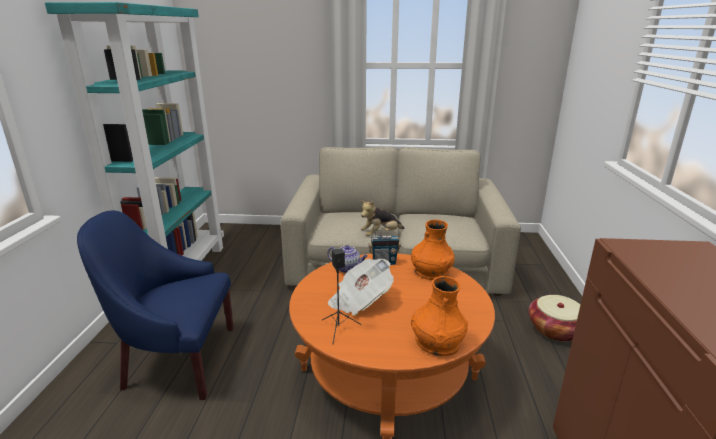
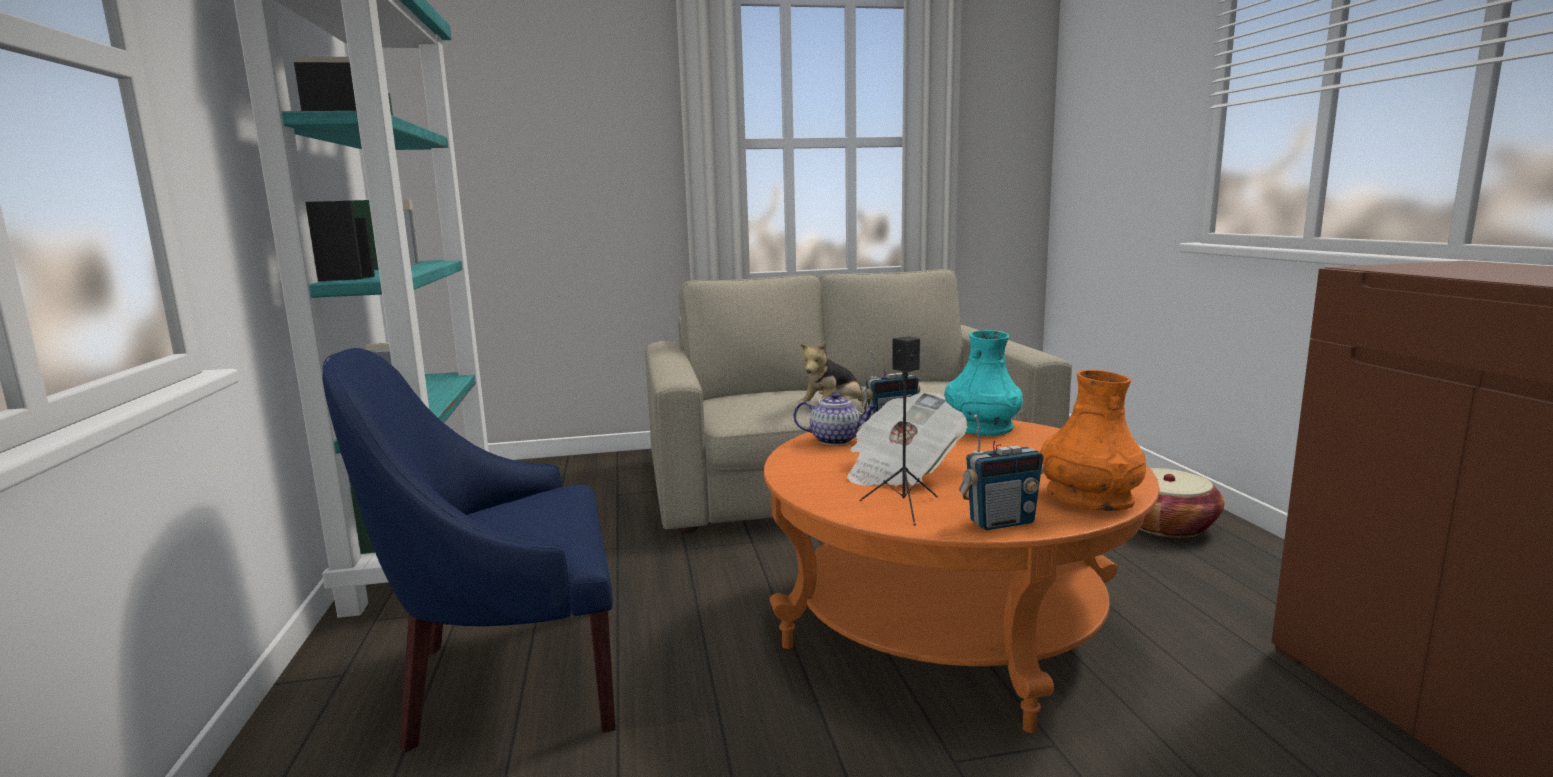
camera: 15 degrees left, 10 degrees down
(376, 351) = (1001, 522): none -> radio
(431, 271) = (981, 427): orange vase -> turquoise vase

